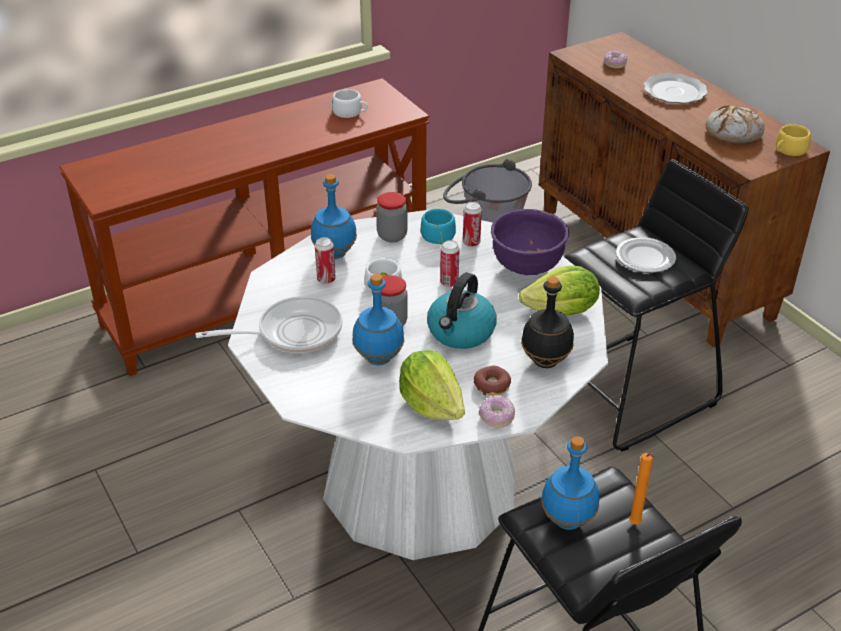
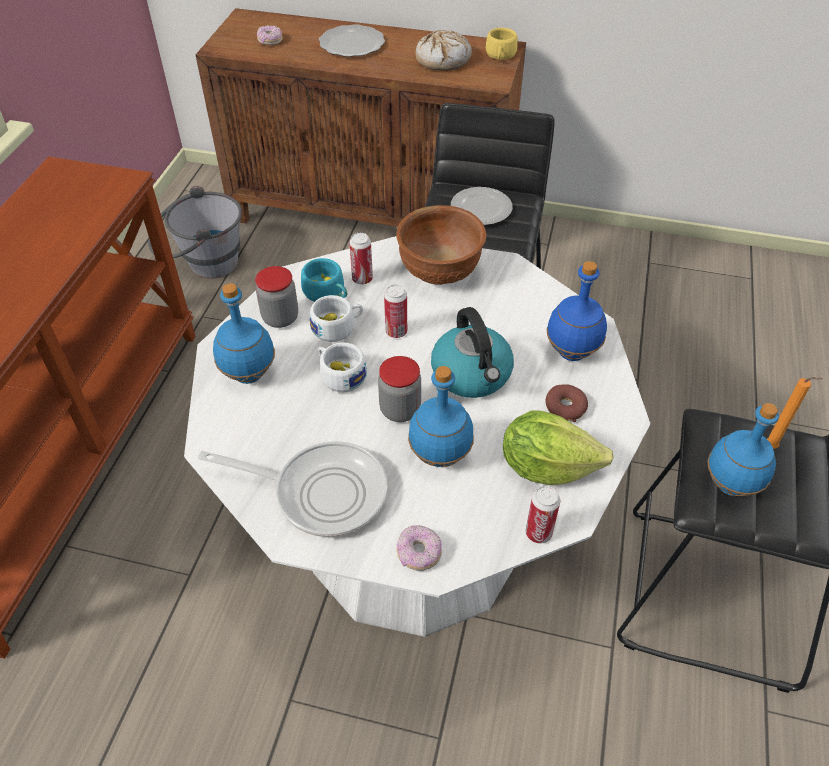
camera: 45 degrees left, 10 degrees up
(292, 332) = (321, 492): frying pan -> frying pan turned 75 degrees clockwise
(326, 279) = (277, 408): can -> can (538, 533)
(350, 113) = (63, 210): white cup -> white cup (338, 327)
(496, 417) = (610, 436): donut -> donut (418, 553)
(526, 268) = (439, 273): purple bowl -> brown bowl
(545, 361) = (571, 351): black bottle -> blue bottle
(562, 312) = (522, 296): lettuce -> none

